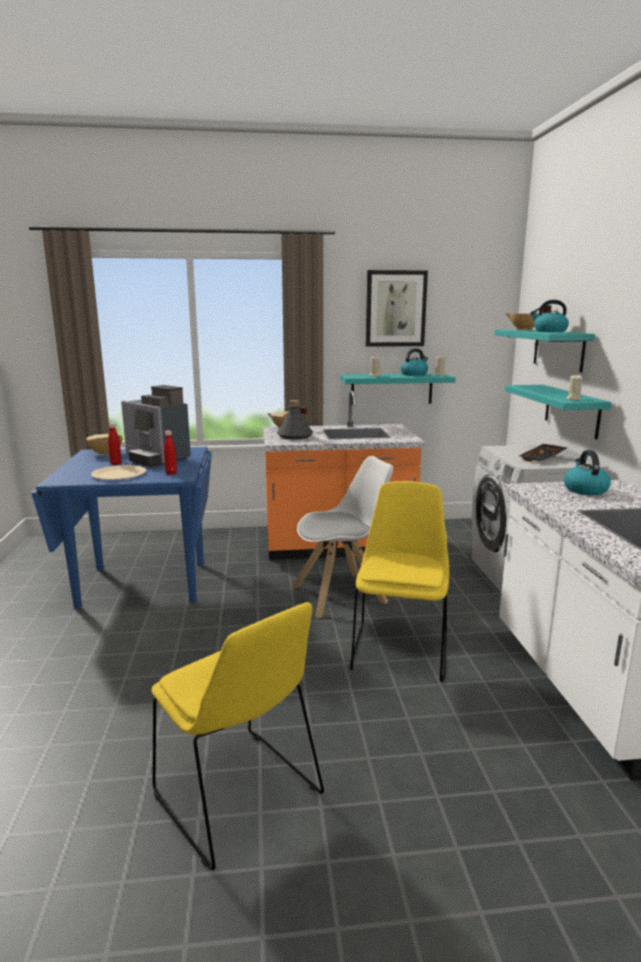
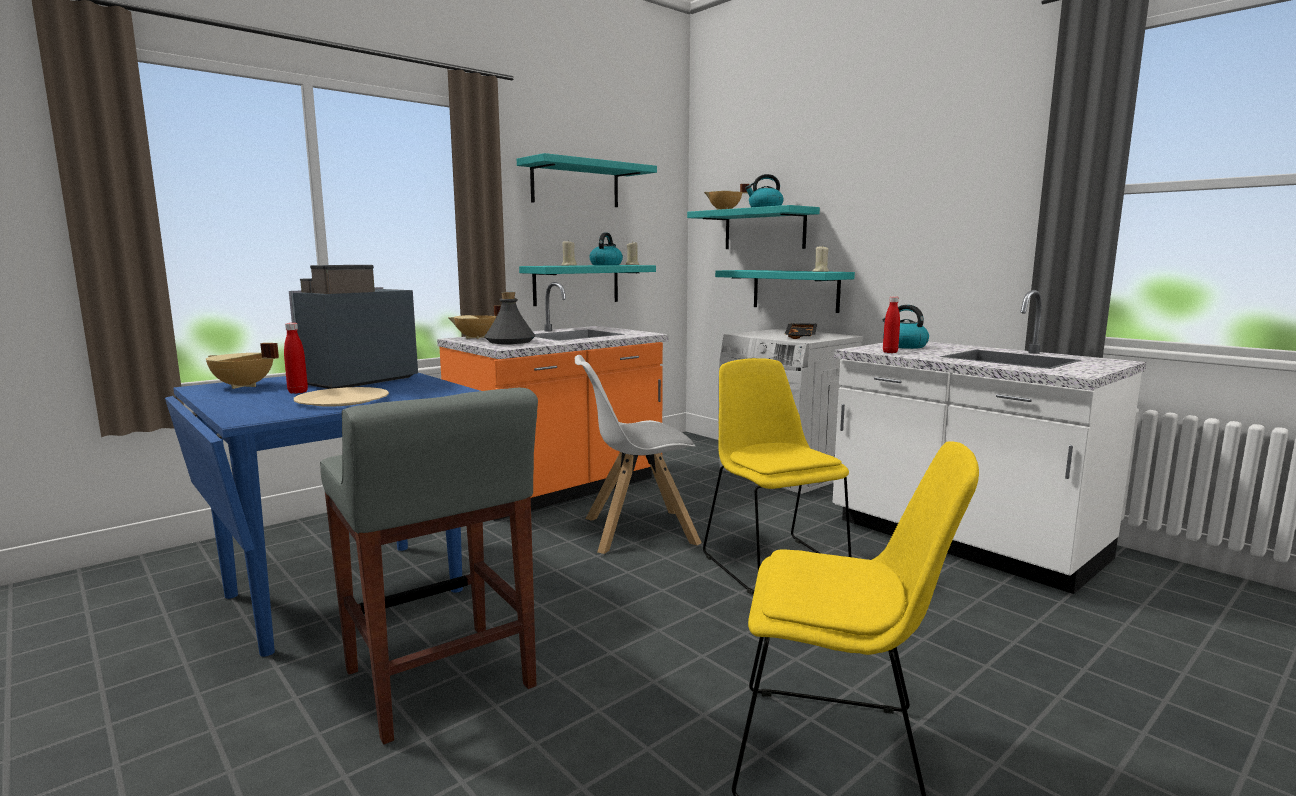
camera: 35 degrees left, 5 degrees down
(120, 652) = (440, 681): none -> grey stool
(156, 458) = (352, 381): coffee machine -> coffee machine turned 120 degrees clockwise
(171, 473) = (425, 389): red bottle -> red bottle (890, 352)
(341, 594) = (636, 531): chair -> chair turned 135 degrees counterclockwise
(395, 309) = (575, 184): picture -> turquoise shelf

